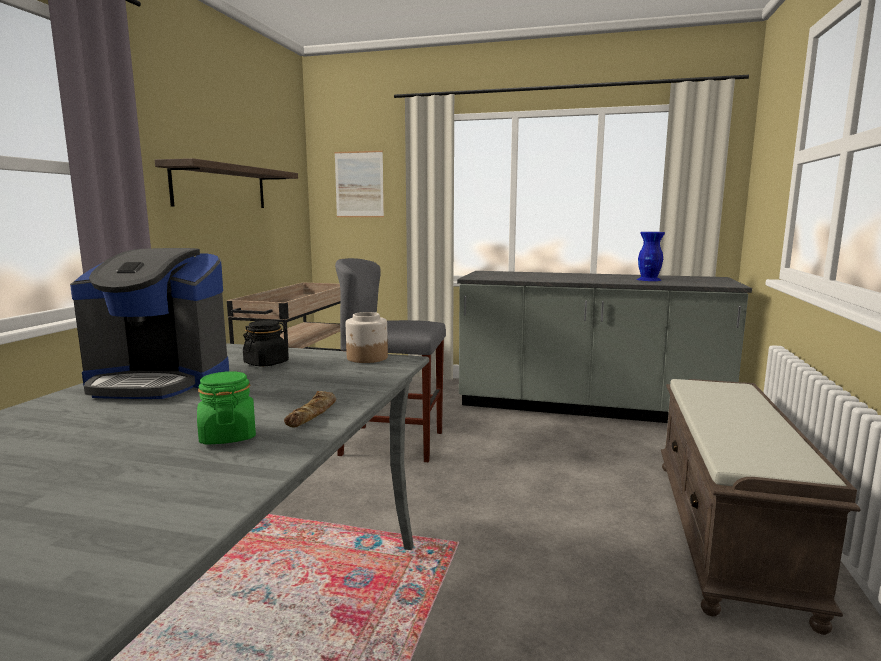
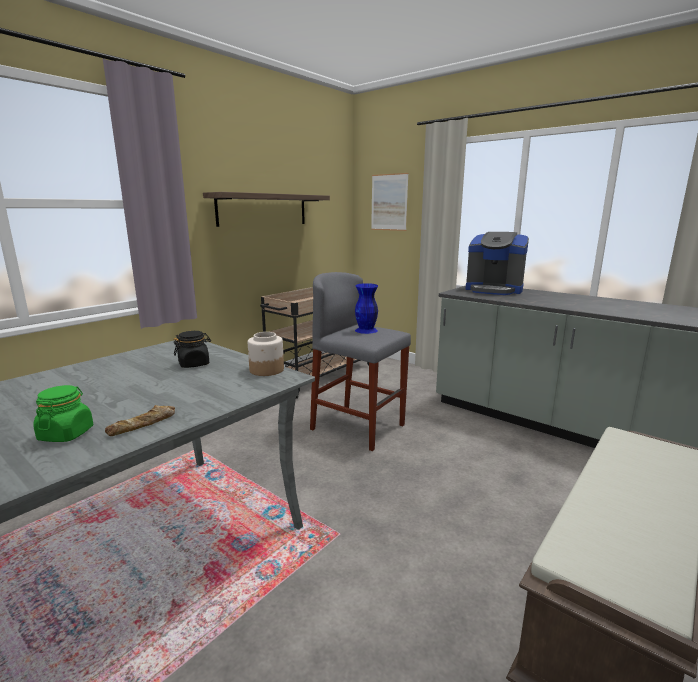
camera: 25 degrees right, 5 degrees up
(160, 381) = (111, 370): coffee machine -> coffee machine (494, 290)
(649, 279) = (638, 310): blue vase -> blue vase (366, 330)

